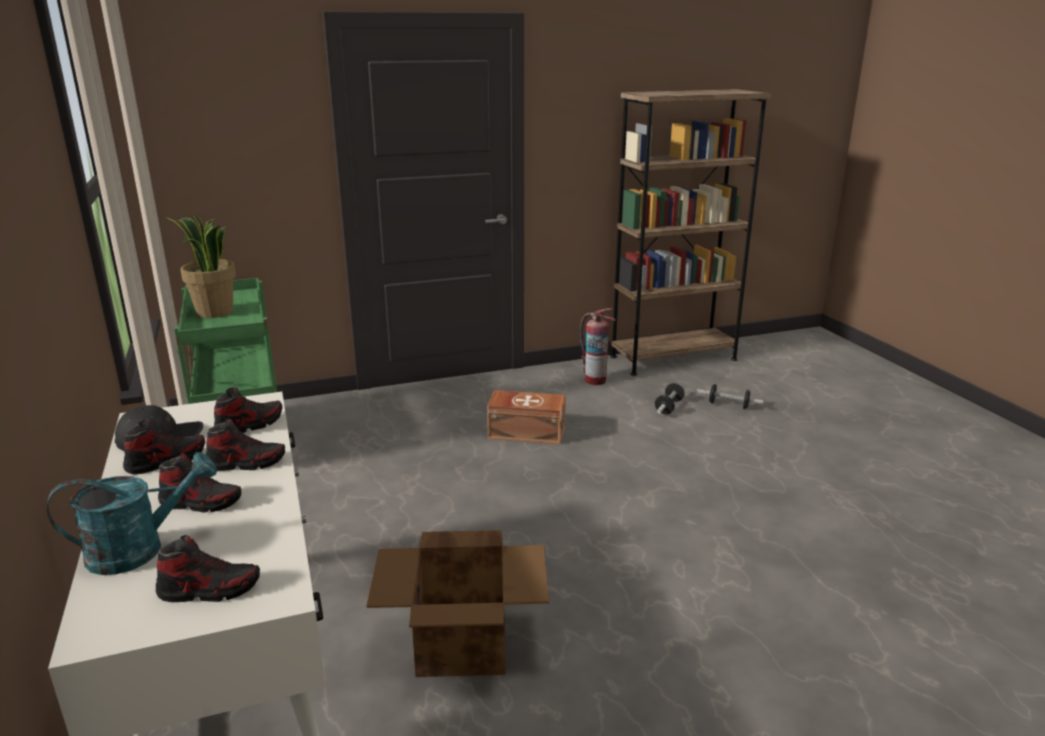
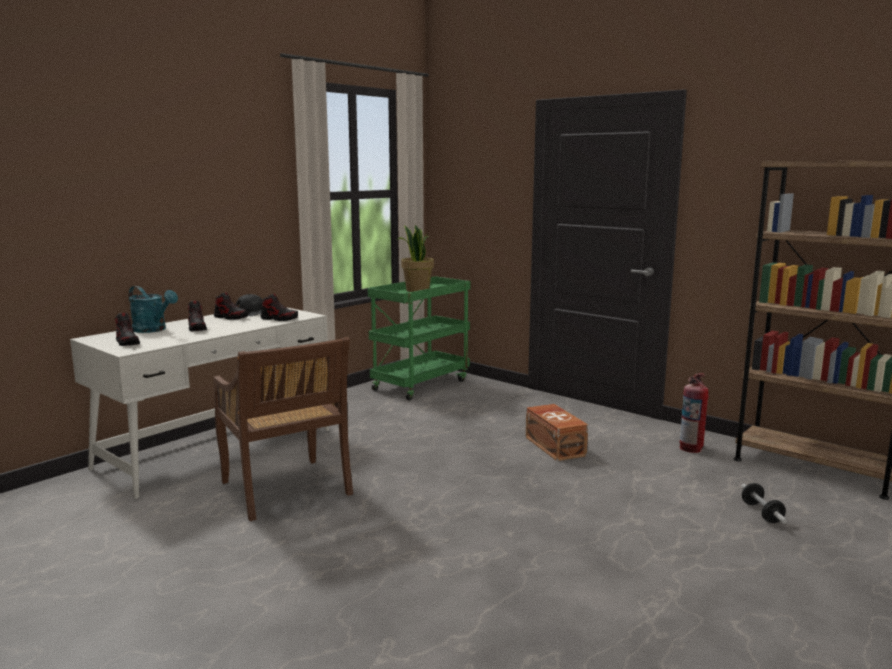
camera: 60 degrees right, 10 degrees down
(246, 463) = (240, 326): shoe -> none
(463, 643) = (286, 490): cardboard box -> brown chair
(669, 407) = (700, 487): dumbbell -> none

